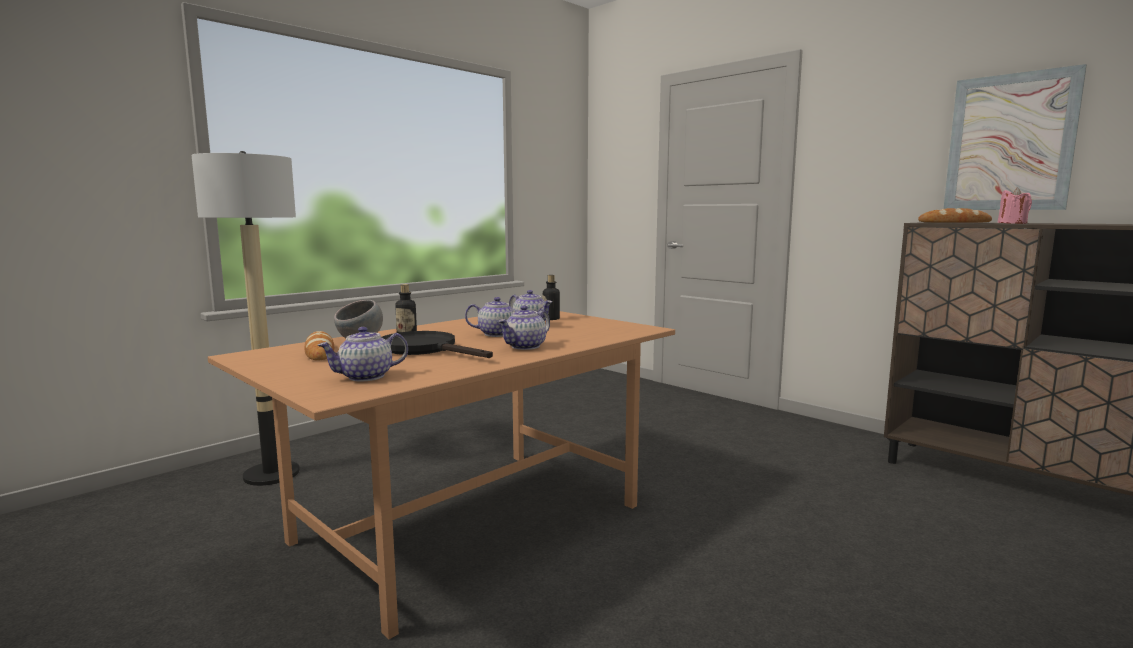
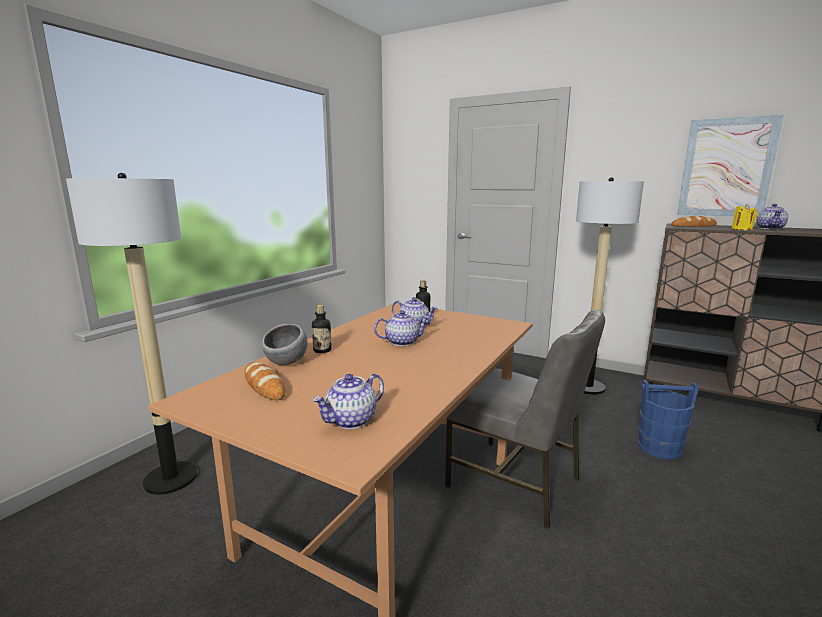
camera: 15 degrees left, 5 degrees up
(426, 349) = (363, 370): black frying pan -> none
(525, 346) = (445, 357): teapot -> teapot (770, 228)
(635, 524) = (516, 482): none -> grey chair
(811, 444) = (588, 387): none -> floor lamp
(861, 517) = (660, 448): none -> blue bucket
(1012, 223) = (742, 229): pink candle -> yellow candle

